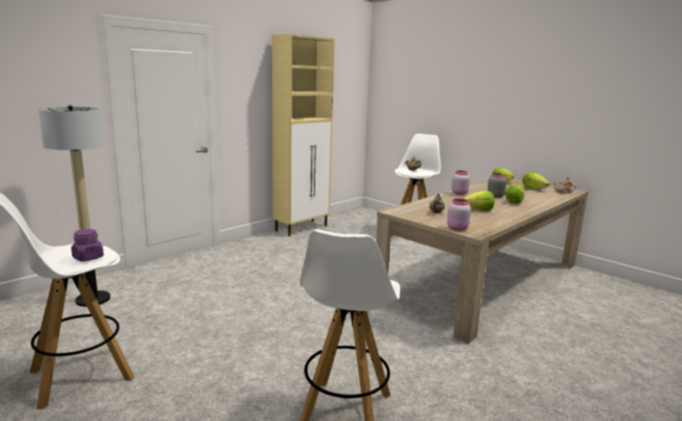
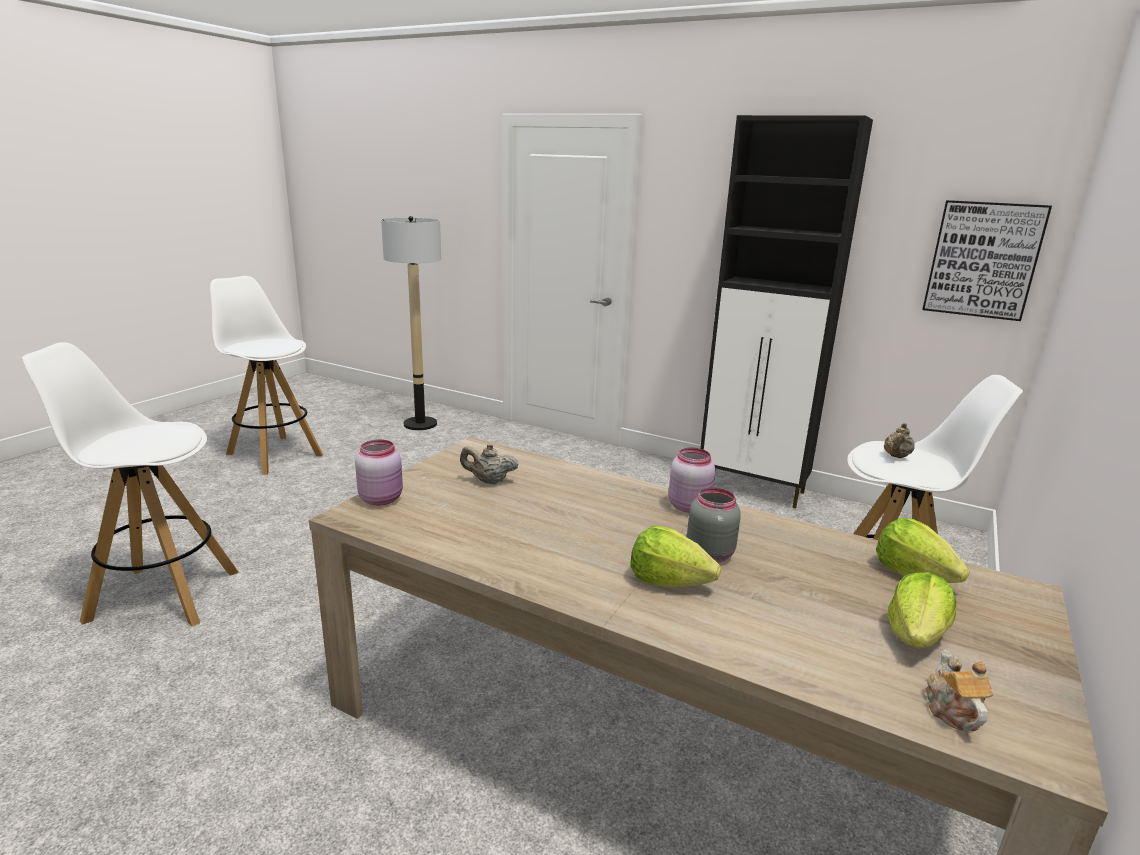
camera: 75 degrees right, 5 degrees up
(88, 258) = (254, 348): purple jar -> none
(302, 228) = (753, 489): beige cabinet -> black cabinet
(350, 97) = (983, 260): none -> picture
(479, 210) = (540, 526): lettuce -> none

